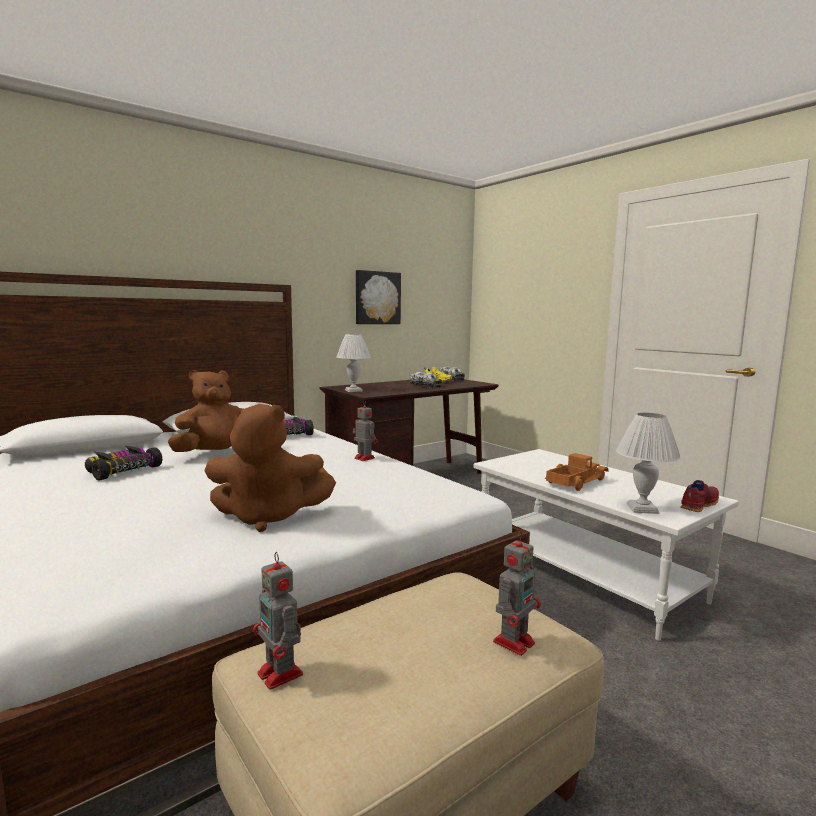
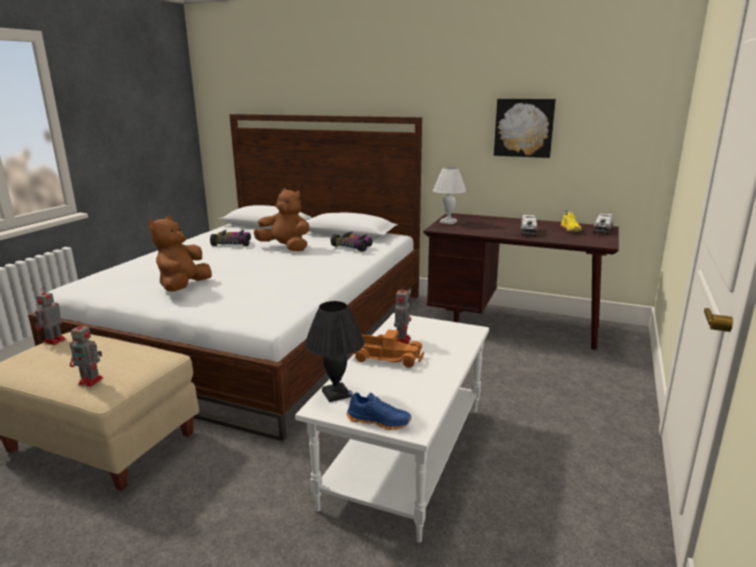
camera: 60 degrees right, 10 degrees up
(268, 517) = (183, 287): brown plush toy -> brown plush toy turned 45 degrees clockwise
(363, 458) = (324, 277): toy robot -> toy robot (402, 339)
(643, 509) = (335, 394): white table lamp -> black table lamp
(698, 505) = (379, 420): red shoe -> blue shoe

